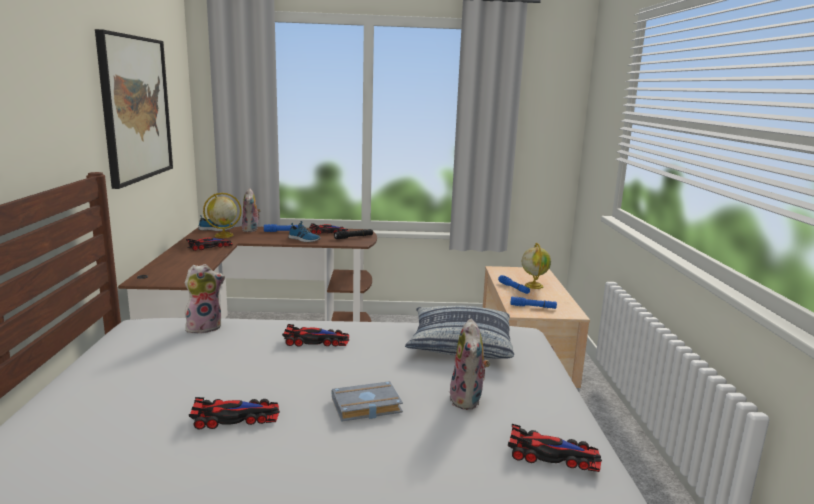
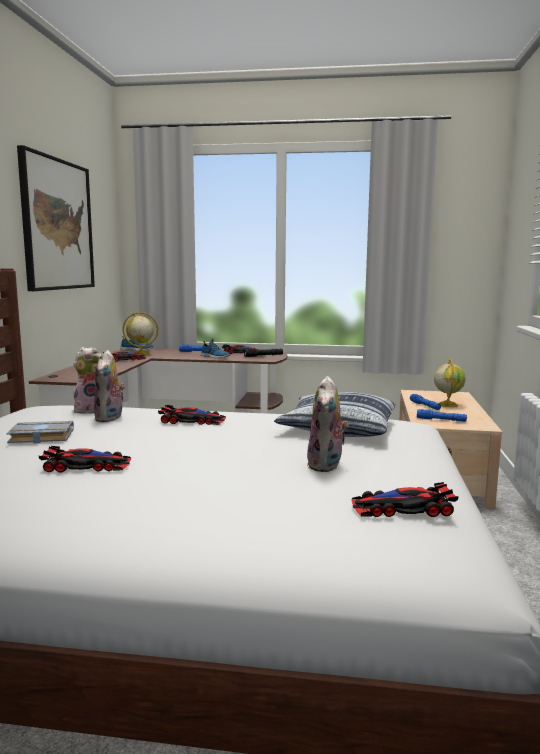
camera: 10 degrees right, 5 degrees down
(251, 230) = (168, 350): plush toy -> plush toy (110, 418)
(365, 407) = (216, 465): grey book -> grey book (40, 437)
(553, 455) = (402, 508): toy car -> toy car turned 150 degrees clockwise

